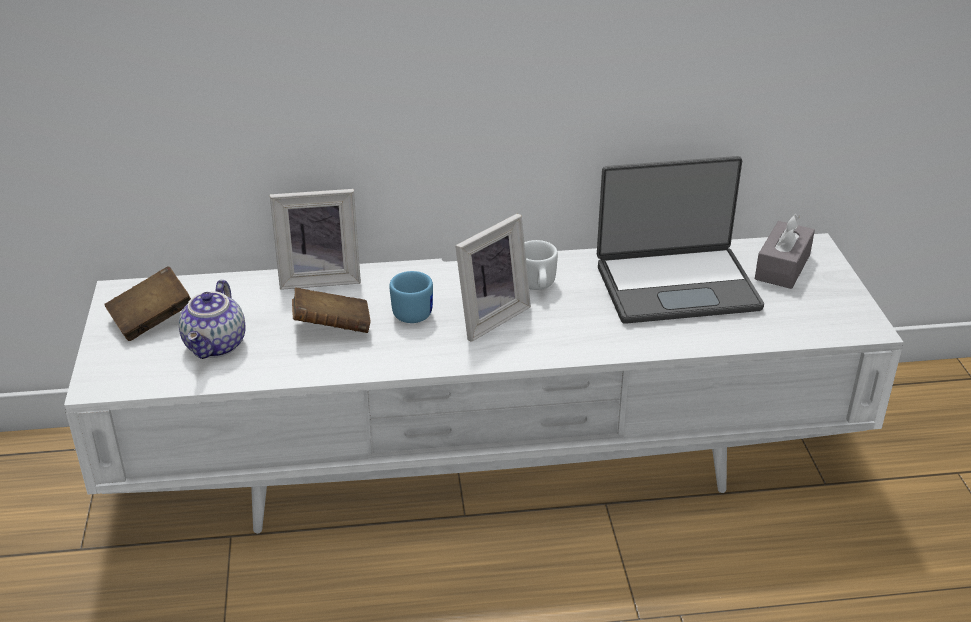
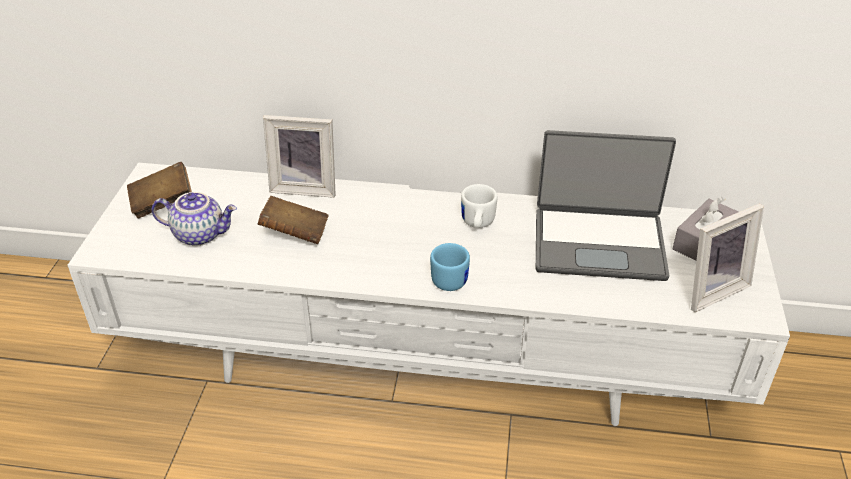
camera: 15 degrees right, 5 degrees up
(217, 346) = (200, 234): teapot -> teapot turned 105 degrees counterclockwise
(412, 311) = (365, 229): blue mug -> blue mug (450, 277)
(488, 317) = (425, 245): picture frame -> picture frame (710, 289)

